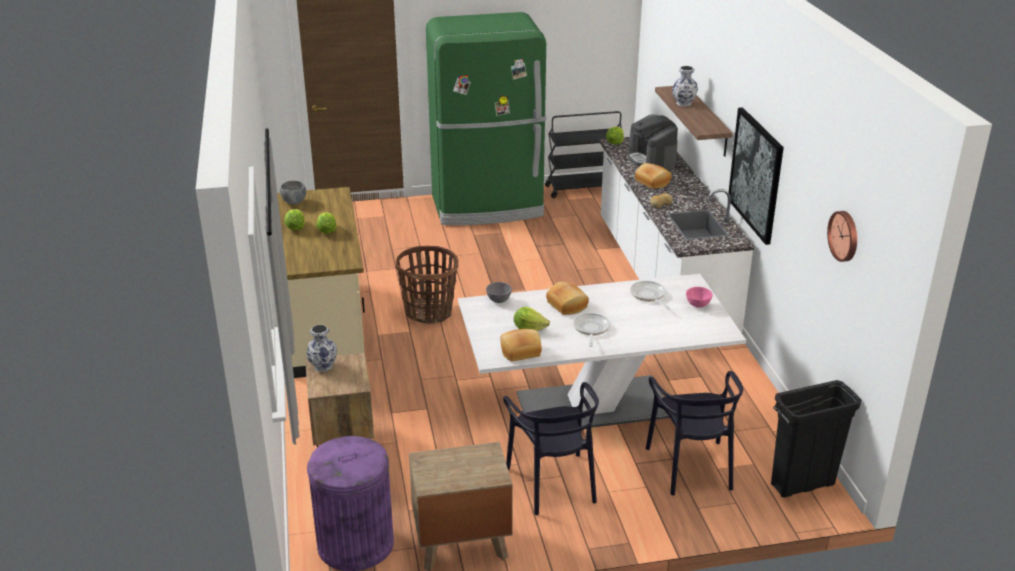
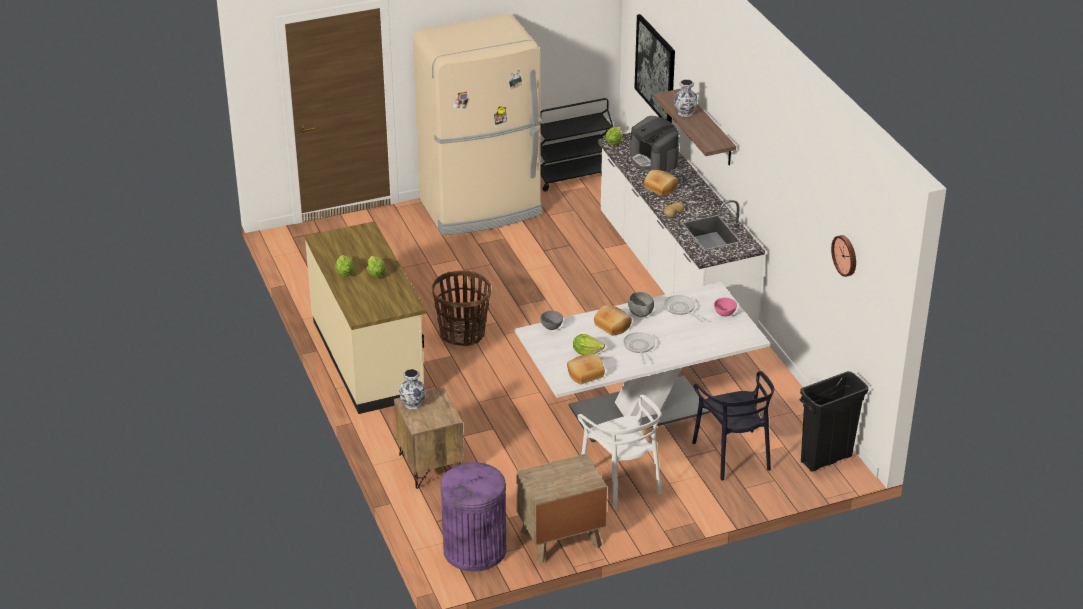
camera: 10 degrees left, 5 degrees up
(294, 202) = (329, 245): grey bowl -> grey bowl (640, 314)
(488, 207) = (481, 208): green fridge -> beige fridge
(553, 483) = (622, 481): black chair -> white chair
(756, 174) = (762, 188): picture -> picture (656, 69)

